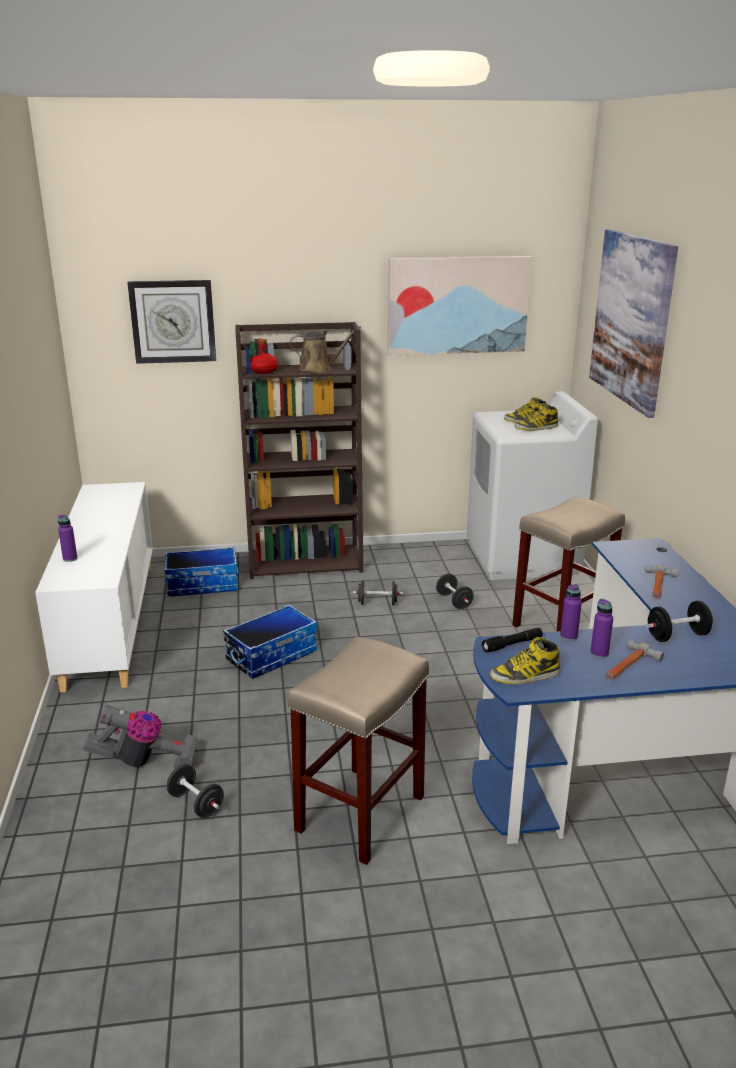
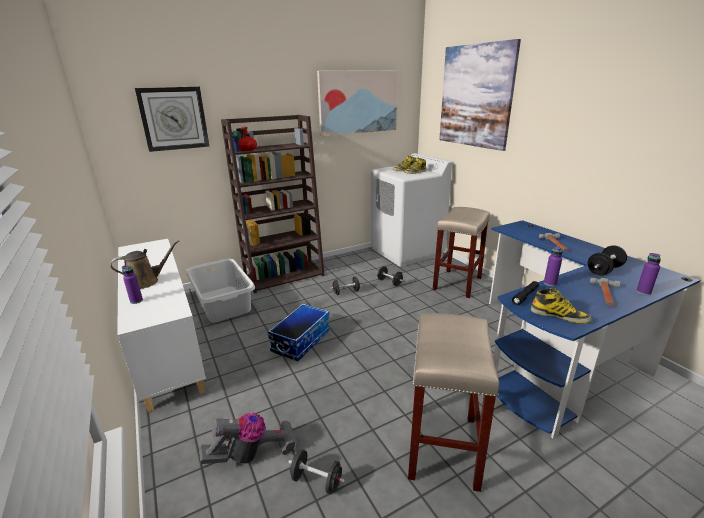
camera: 20 degrees left, 0 degrees up
(203, 584) = (223, 303): storage box -> grey laundry basket
(319, 369) = (283, 146): brown watering can -> brown watering can (146, 281)
(525, 676) = (559, 315): boot -> boot turned 120 degrees counterclockwise
(599, 653) = (580, 290): purple bottle -> purple bottle (643, 292)

